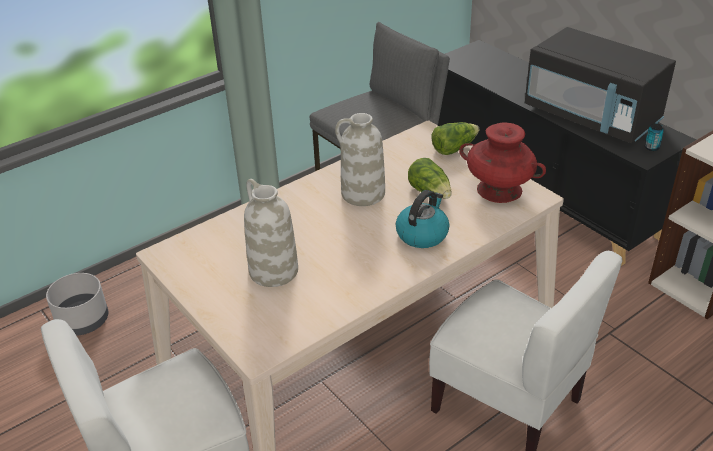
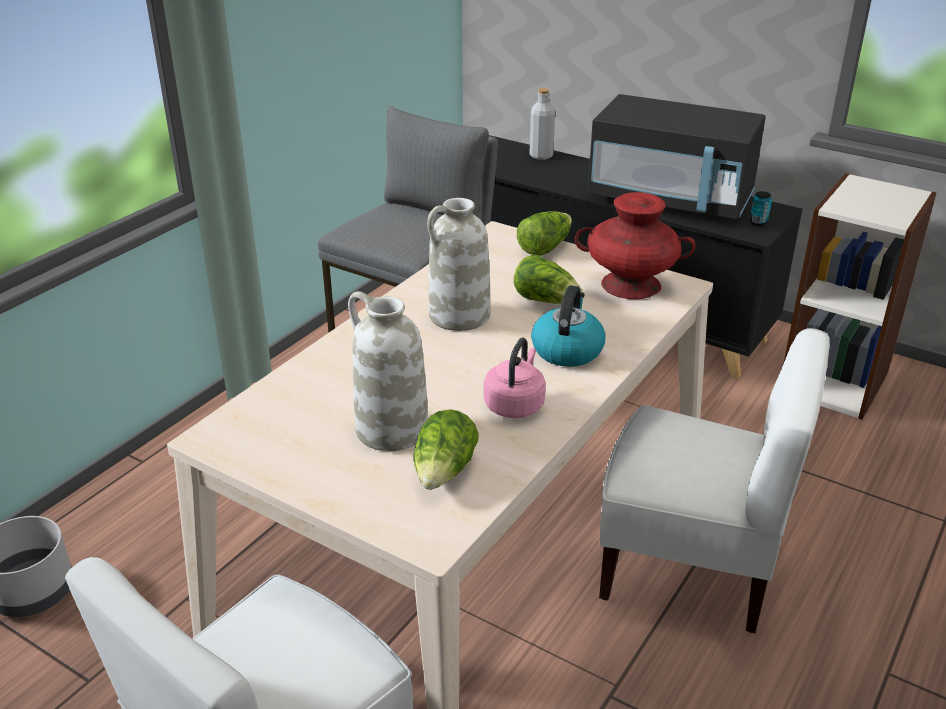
camera: 20 degrees left, 5 degrees down
(291, 308) = (444, 472): none -> lettuce
(363, 269) = (515, 404): none -> pink kettle
(510, 64) = (541, 156): none -> grey bottle

